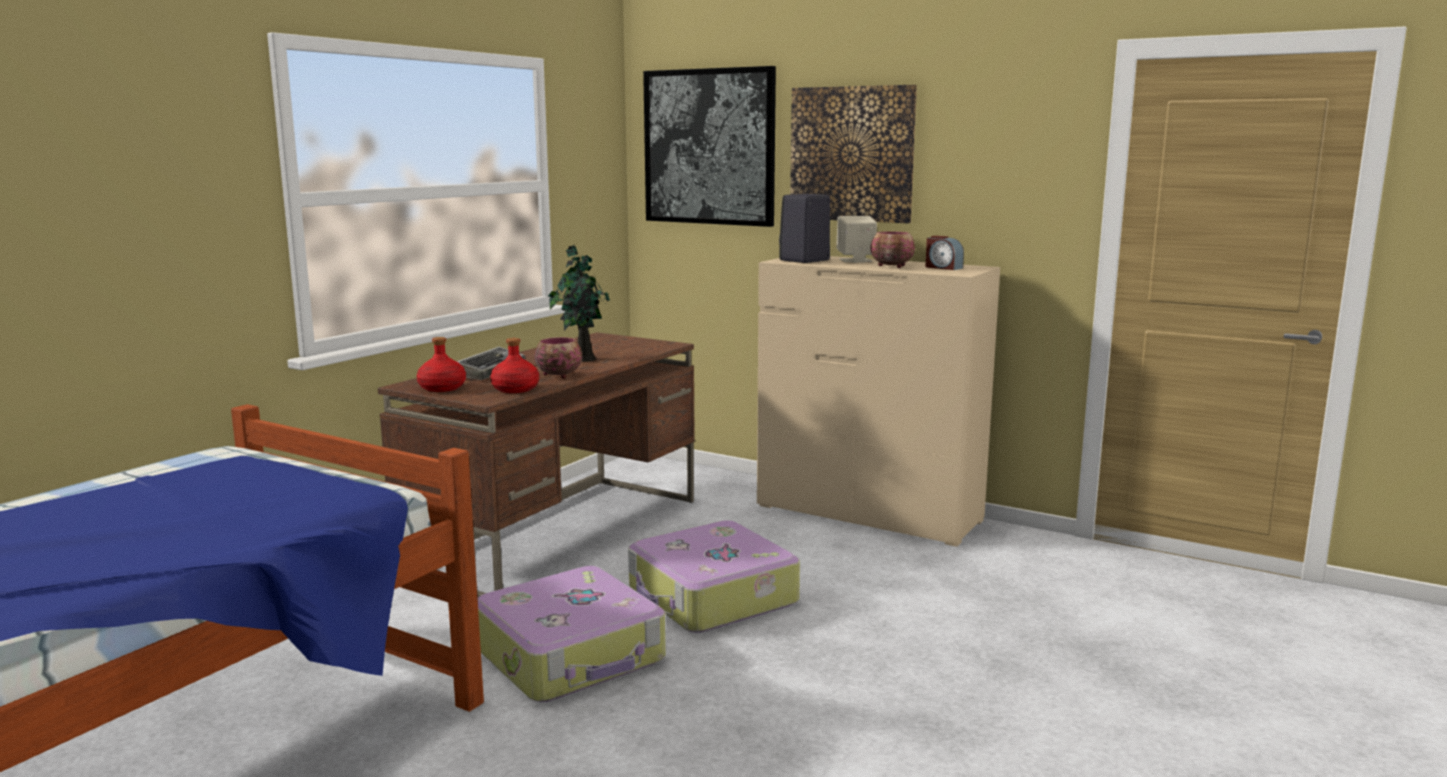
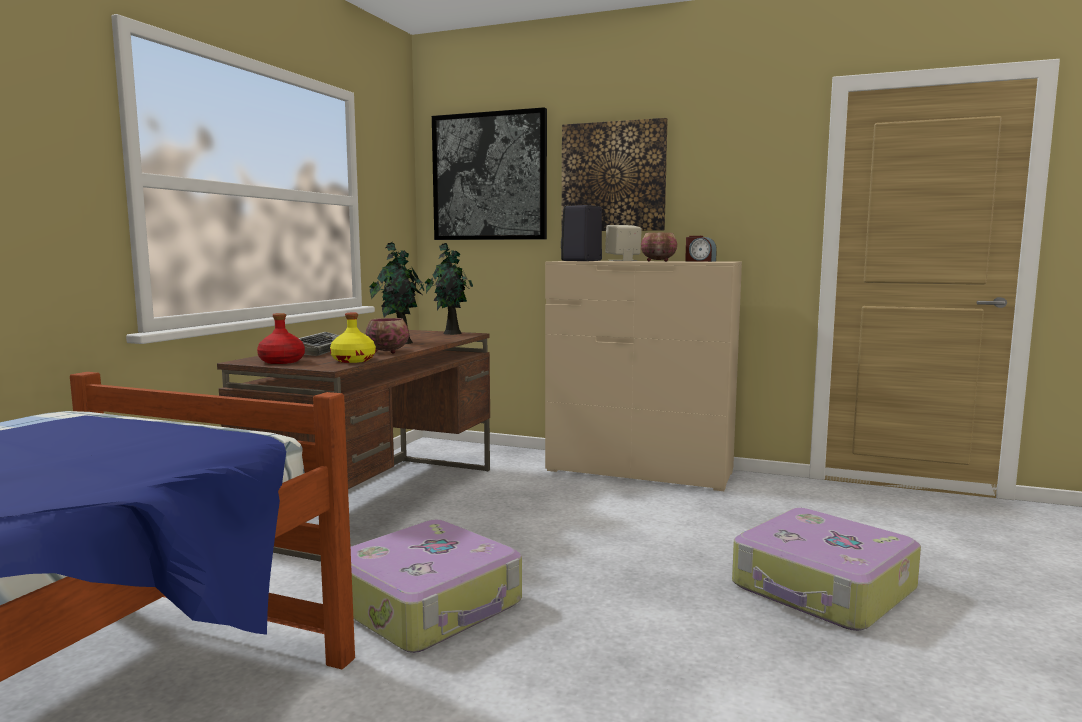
camera: 10 degrees left, 5 degrees down
(516, 389) = (354, 360): red bottle -> yellow bottle
(649, 342) = (450, 333): none -> potted plant
(711, 597) = (539, 544): suitcase -> suitcase (823, 588)

